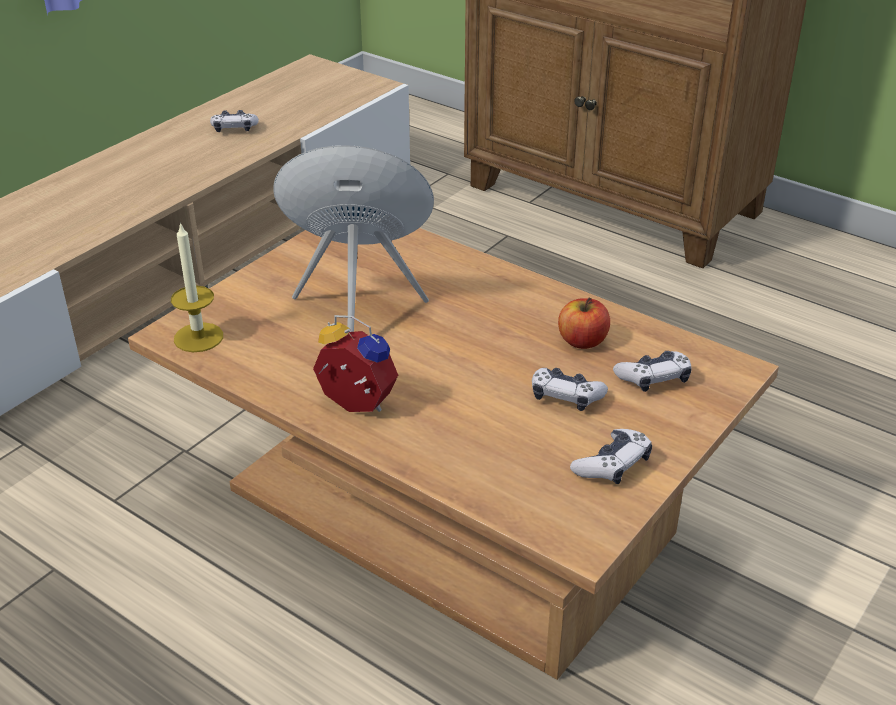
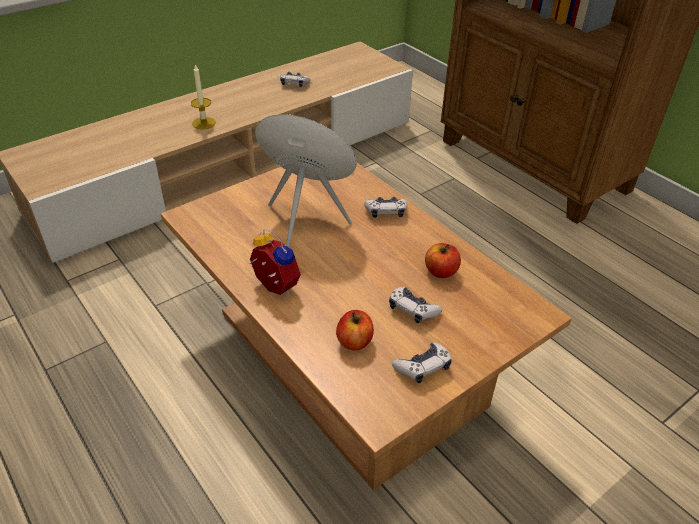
camera: 15 degrees right, 5 degrees up
(198, 337) = (201, 221): candle -> candle (204, 123)
(504, 452) = (354, 341): none -> apple
(653, 378) = (478, 309): game controller -> game controller (386, 212)

